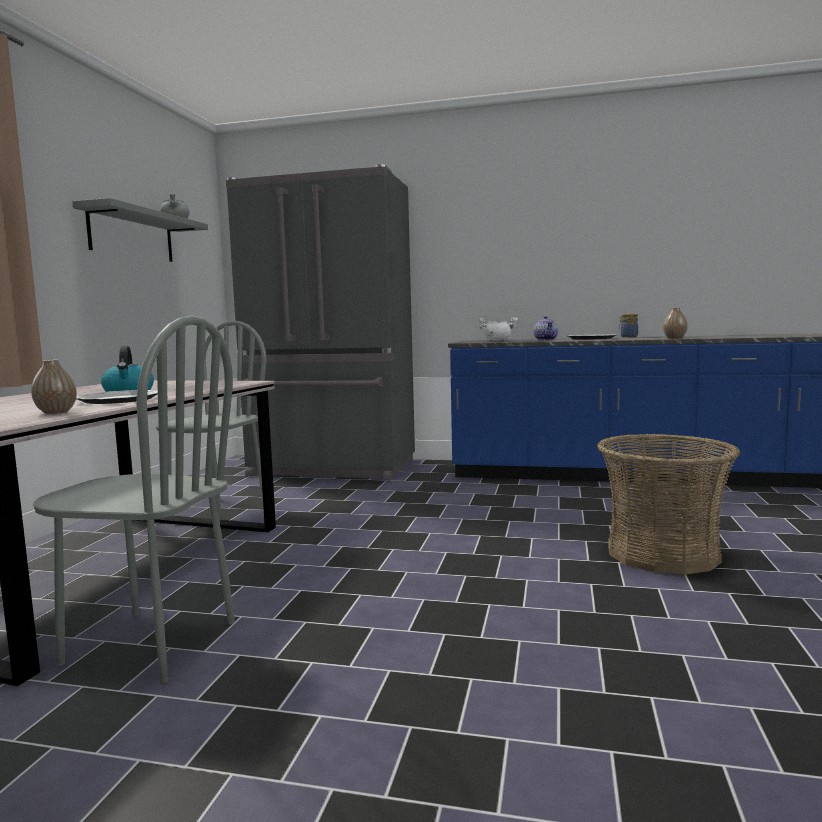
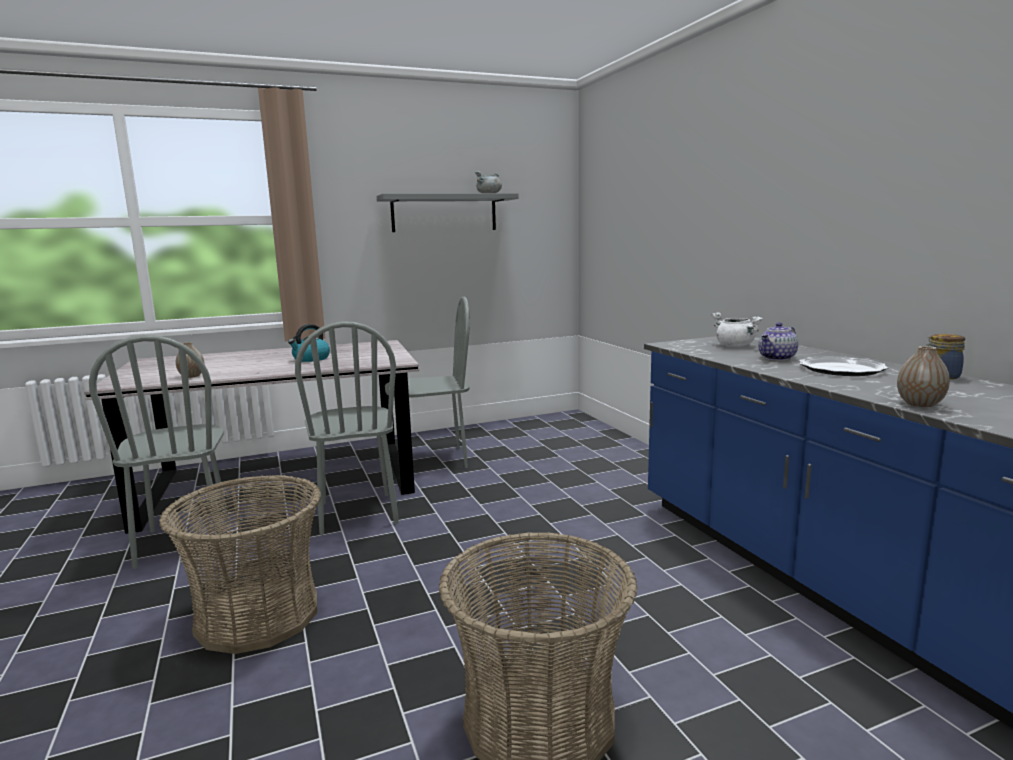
camera: 55 degrees right, 5 degrees up
(119, 400) = (260, 369): plate -> none
(270, 553) = (357, 513): none -> grey chair
(332, 468) = (597, 450): grey fridge -> none
(412, 618) = (258, 615): none -> basket

